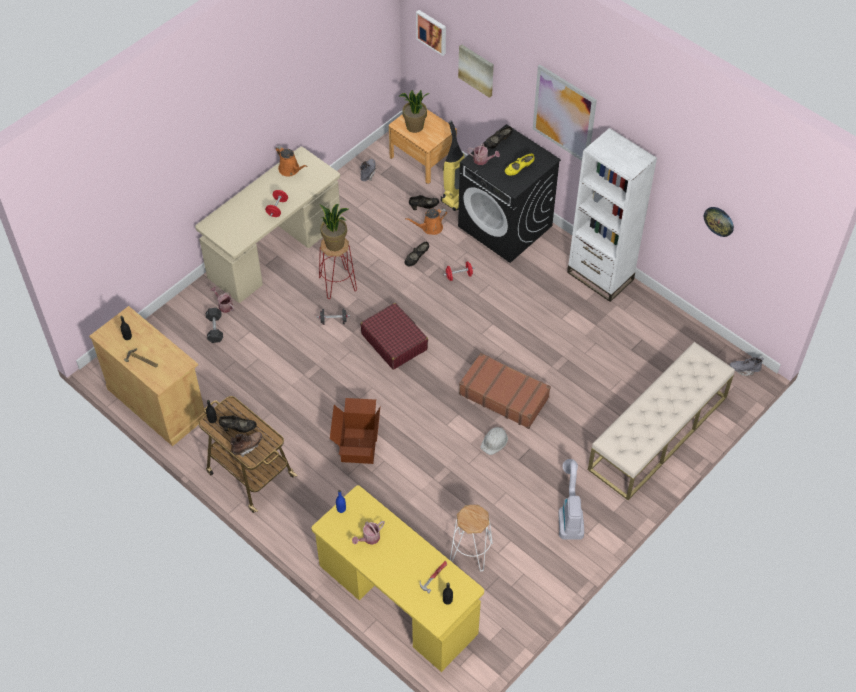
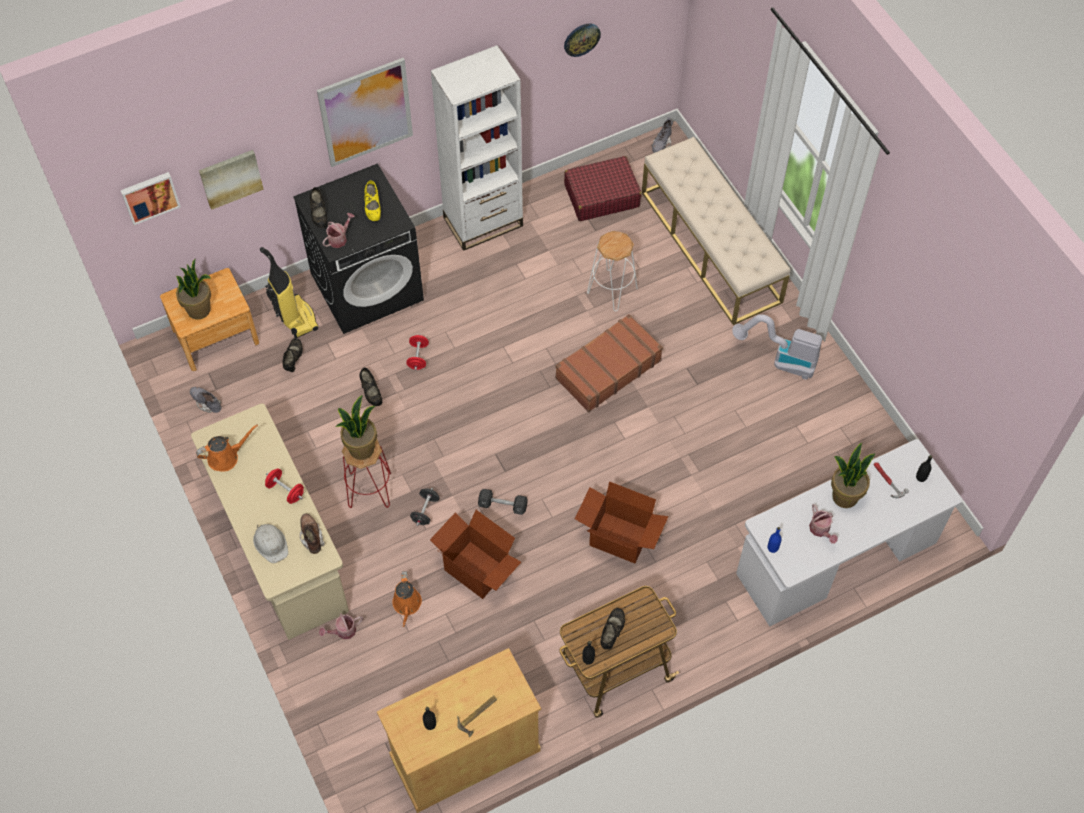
camera: 70 degrees left, 5 degrees up
(215, 329) = (376, 652): black dumbbell -> black dumbbell (503, 505)
(247, 446) = (643, 629): brown boot -> brown boot (311, 537)
(299, 366) = (477, 569): none -> cardboard box
(394, 341) = (485, 455): red suitcase -> red suitcase (601, 196)
(397, 600) = (836, 559): yellow desk -> white desk
(407, 548) = (844, 496): none -> potted plant
(430, 228) = (330, 363): orange watering can -> orange watering can (407, 605)
(471, 552) = (799, 468): white stool -> white stool (612, 290)
(494, 441) = (665, 398): white hard hat -> white hard hat (271, 543)

